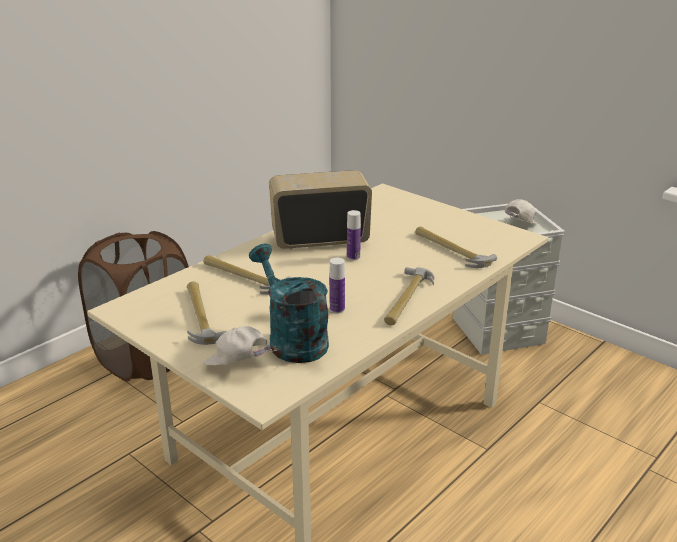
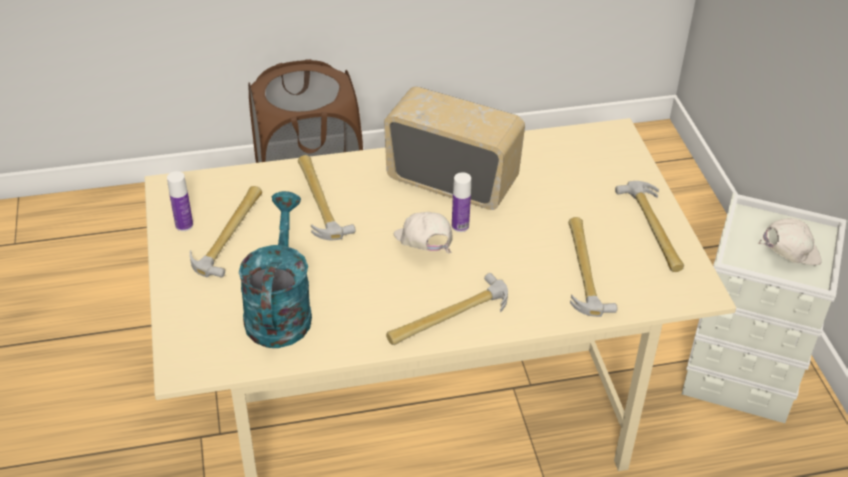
camera: 35 degrees right, 15 degrees up
(238, 367) = (199, 318): white cap -> white cap (424, 250)
(337, 309) = (362, 293): bottle -> bottle (184, 225)
(461, 221) = (653, 229): none -> hammer

